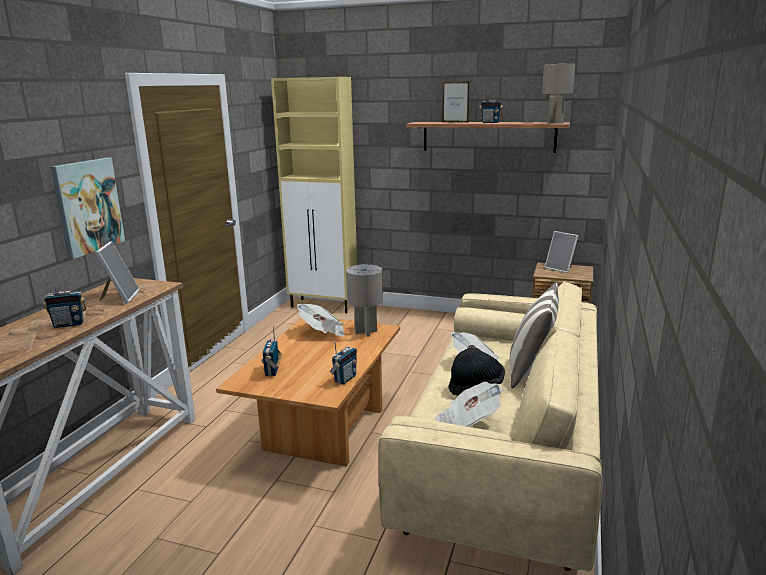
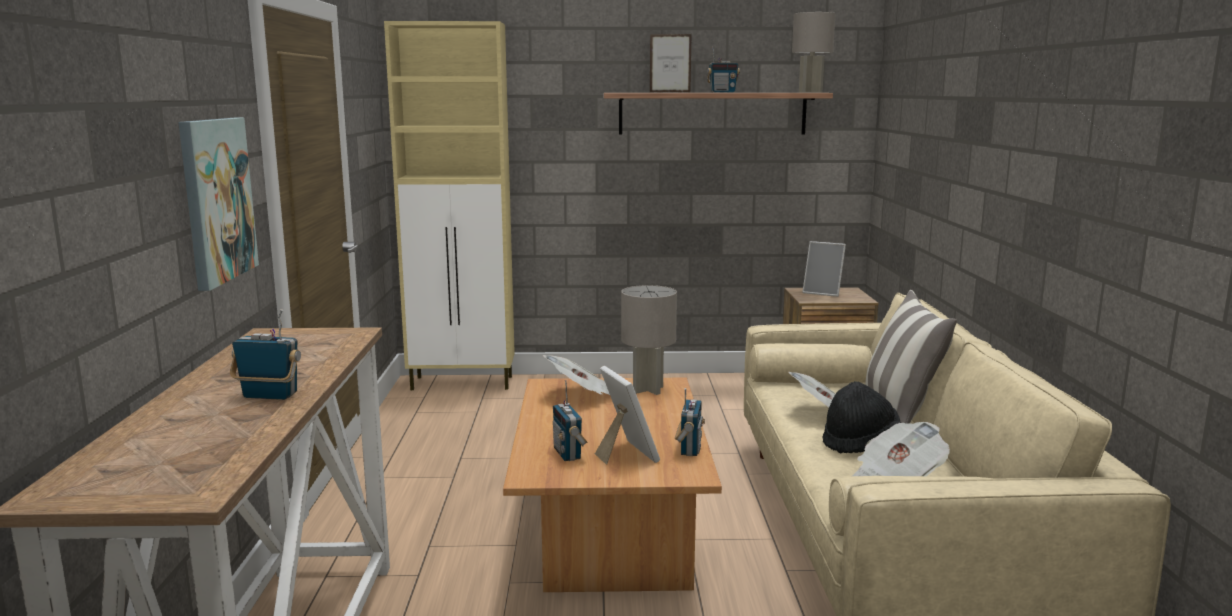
camera: 20 degrees left, 5 degrees down
(69, 324) = (269, 396): radio -> radio turned 135 degrees counterclockwise
(120, 297) = (303, 354): picture frame -> picture frame (625, 454)

